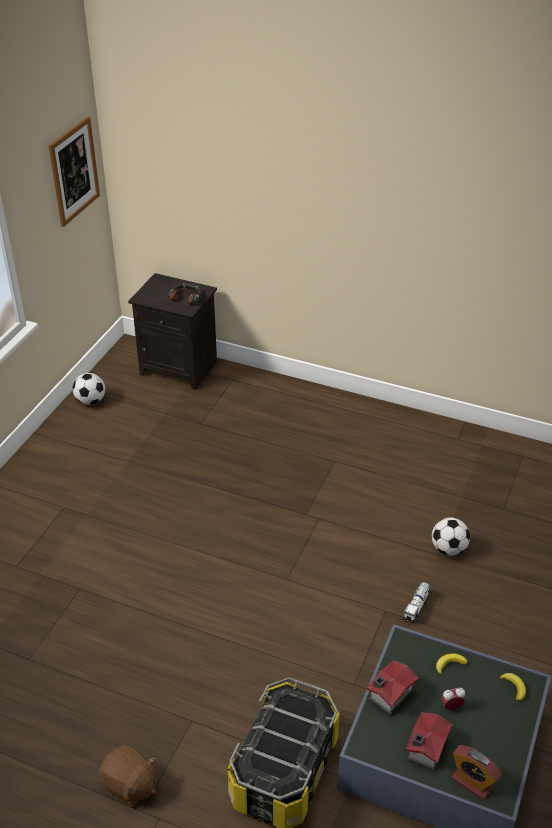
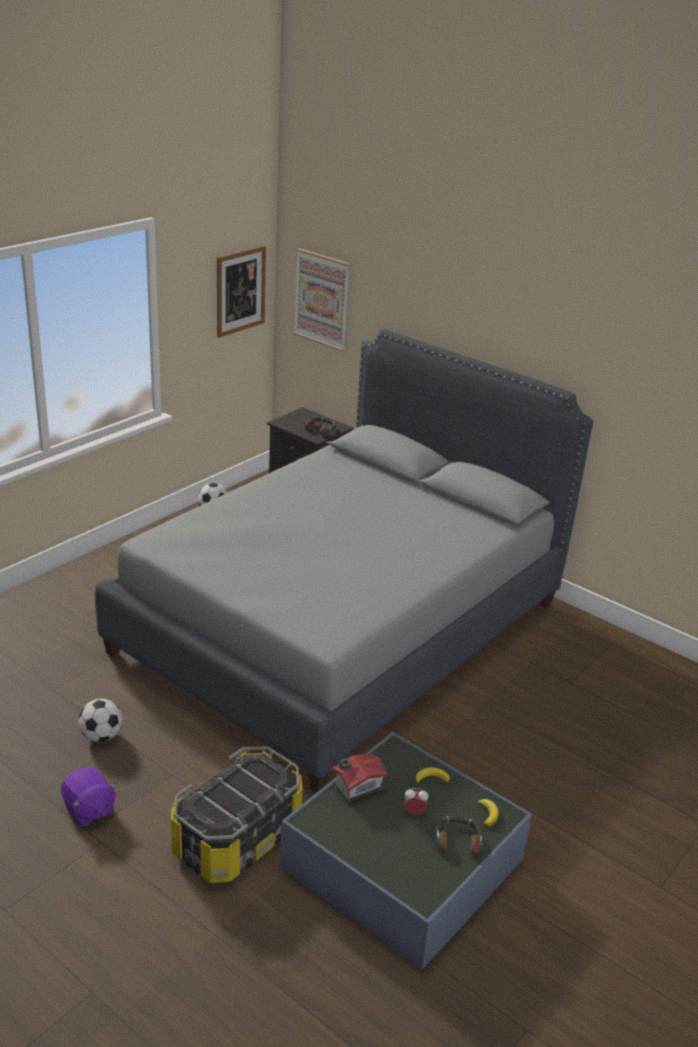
camera: 15 degrees right, 10 degrees down
(130, 786) = (89, 809): brown plush toy -> purple plush toy
(162, 164) = (322, 299): none -> picture
(276, 505) = (342, 627): none -> grey bed
(416, 607) = (437, 741): toy truck -> none
(425, 749) = (369, 839): toy house -> none
(448, 549) = (495, 702): football -> football (101, 736)
(472, 782) = (402, 879): alarm clock -> none
(500, 723) = (457, 839): none -> headphones

